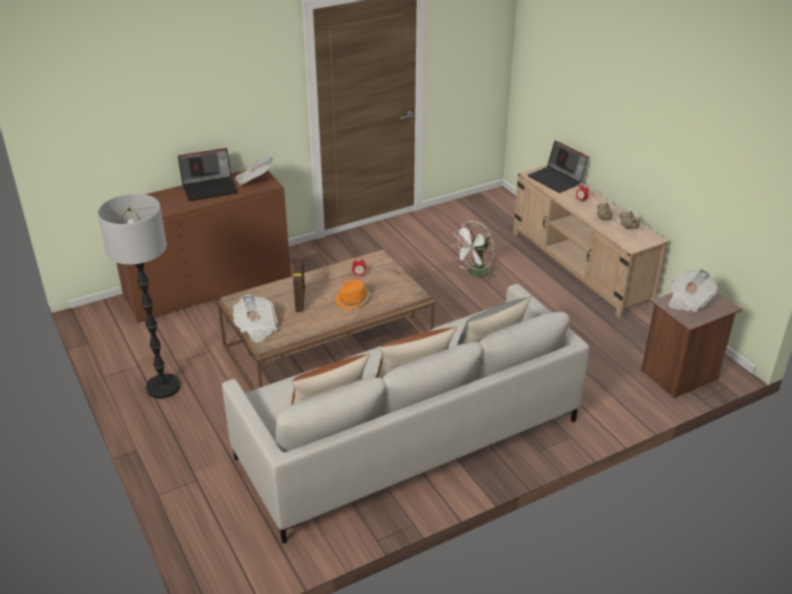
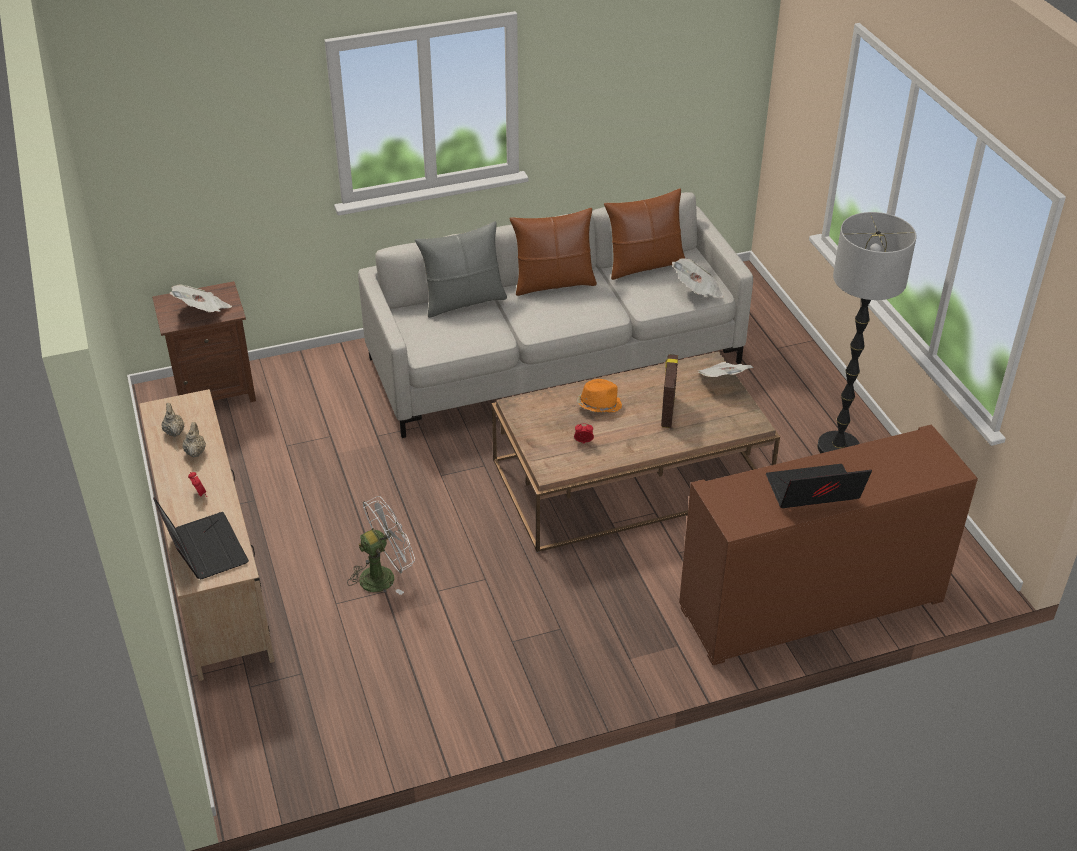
camera: 170 degrees left, 5 degrees up
(254, 180) = (740, 504): newspaper -> newspaper (697, 291)

